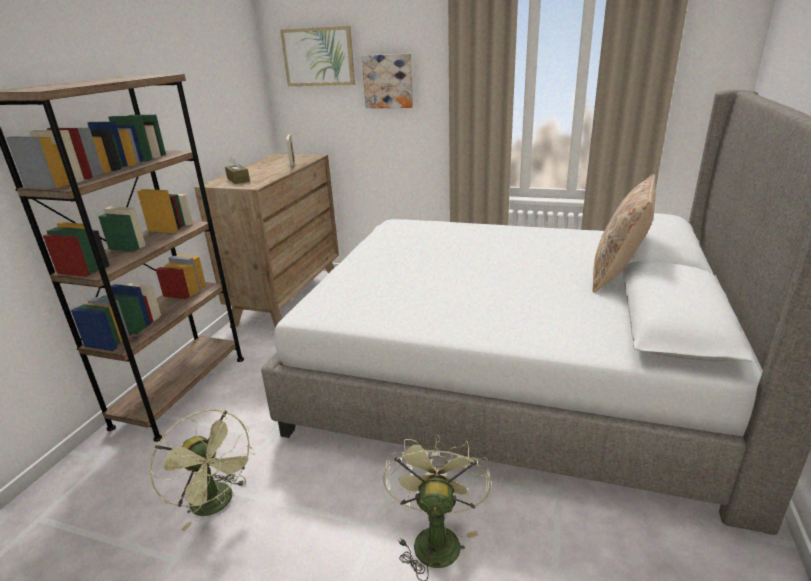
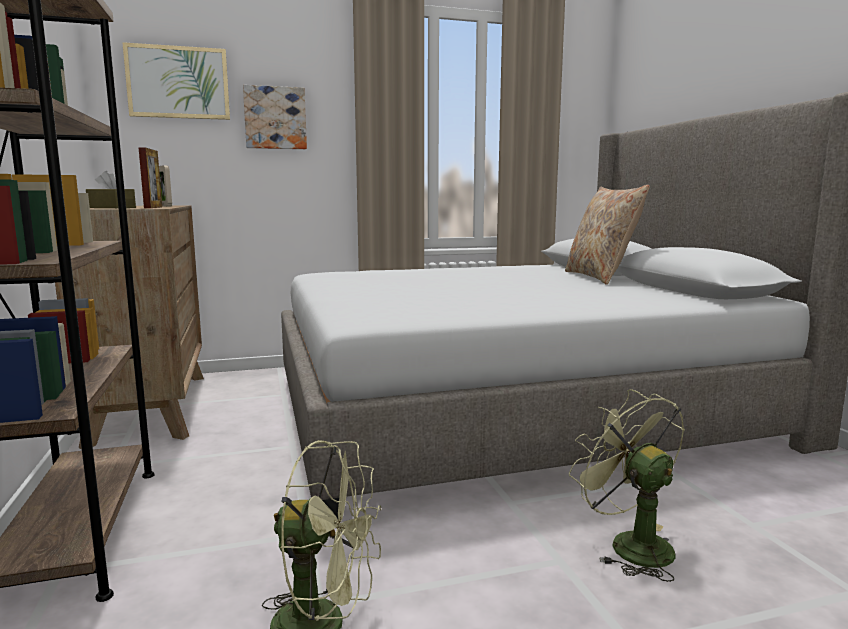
camera: 35 degrees left, 15 degrees down
(260, 181) = (153, 207): none -> picture frame

